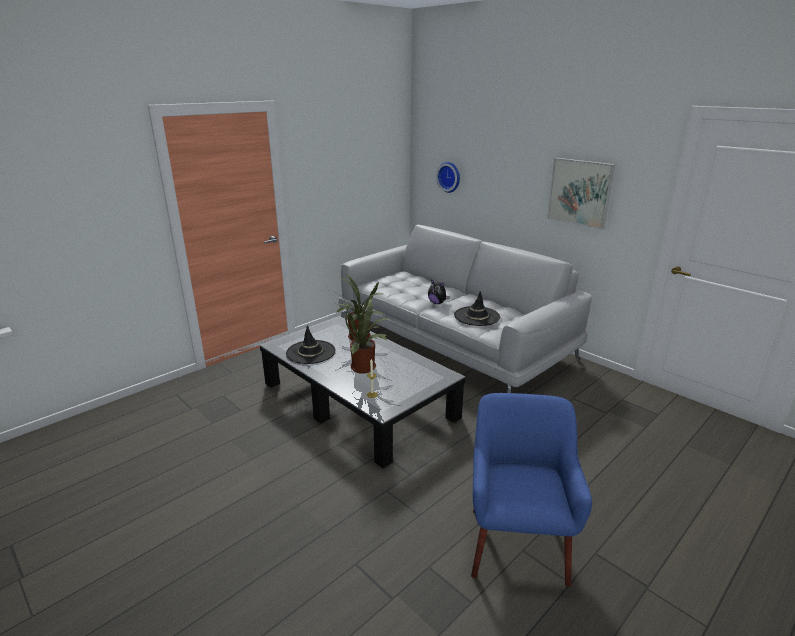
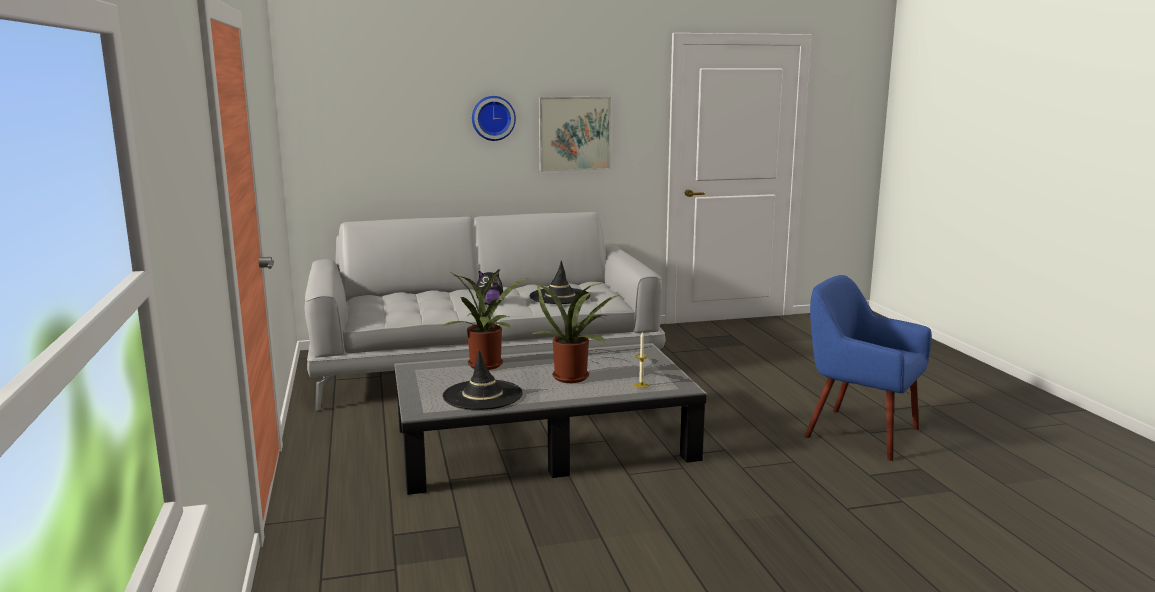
camera: 60 degrees left, 10 degrees down
(449, 176) = (370, 144): wall clock -> wall clock (493, 118)

